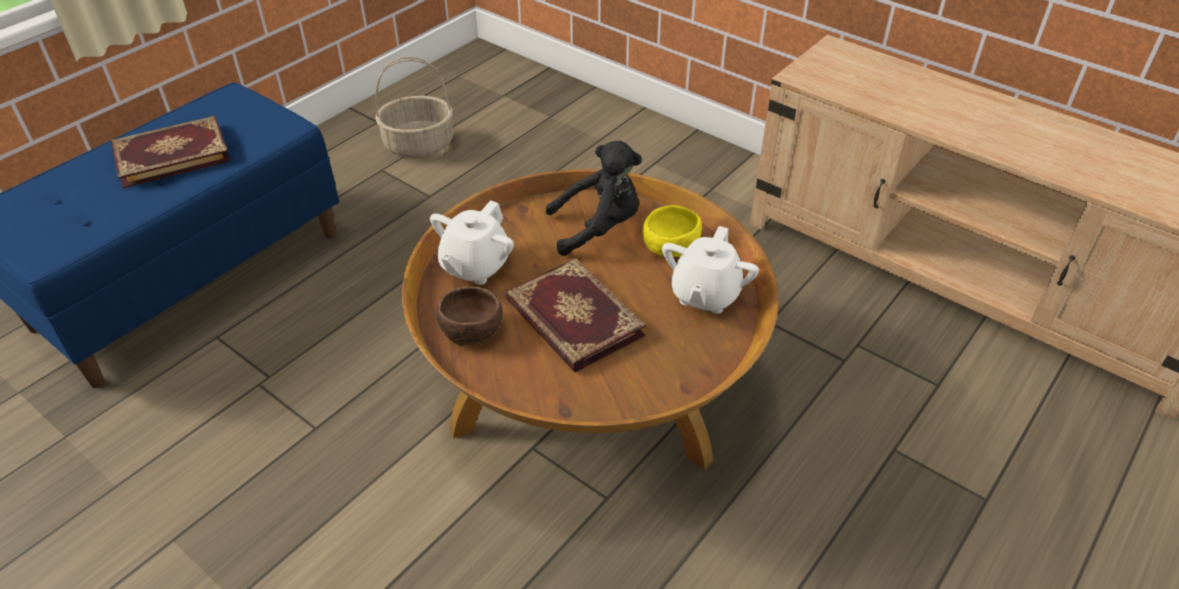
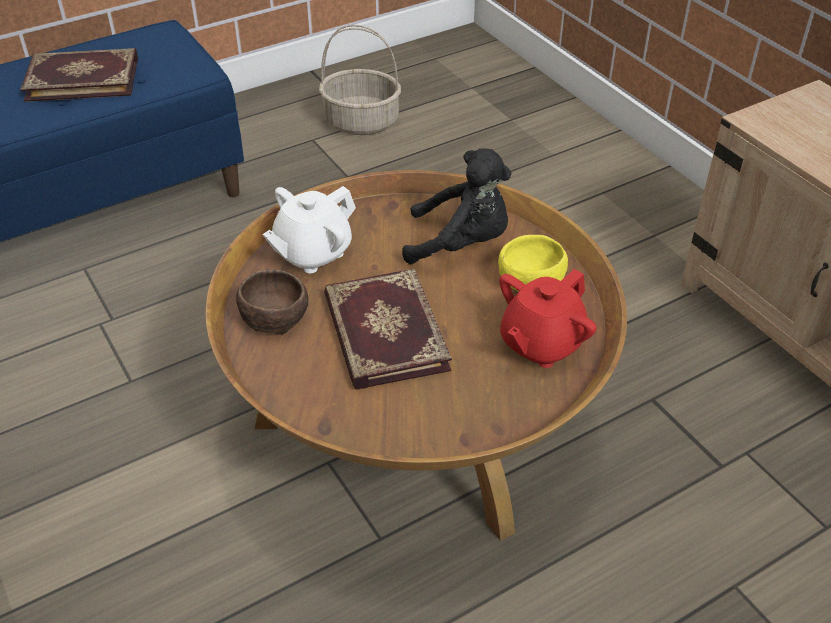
camera: 20 degrees right, 0 degrees up
(705, 295) = (541, 344): white teapot -> red teapot

